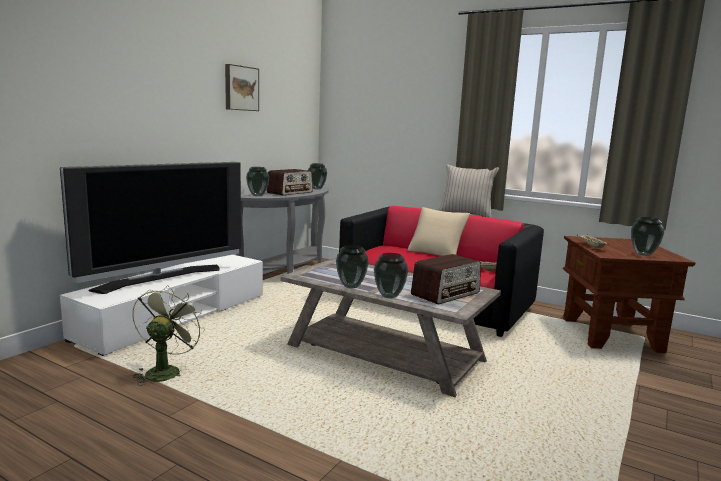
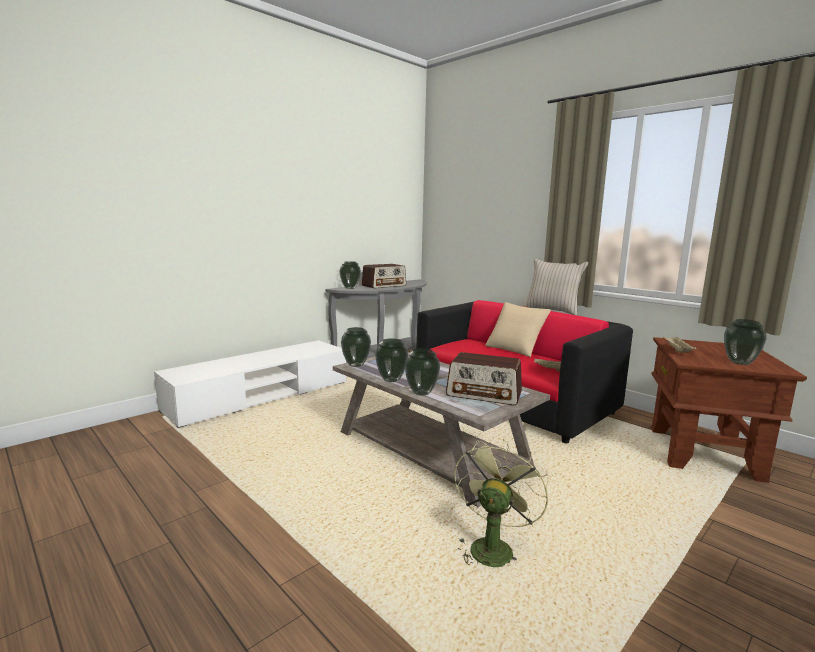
camera: 15 degrees right, 0 degrees up
(161, 278) = (245, 361): television -> none
(165, 371) = (219, 447): green fan -> green fan (492, 546)
(240, 88) = (335, 189): picture -> none
(317, 188) = (415, 282): vase -> vase (356, 365)
(446, 293) = (484, 394): radio -> radio turned 45 degrees clockwise

